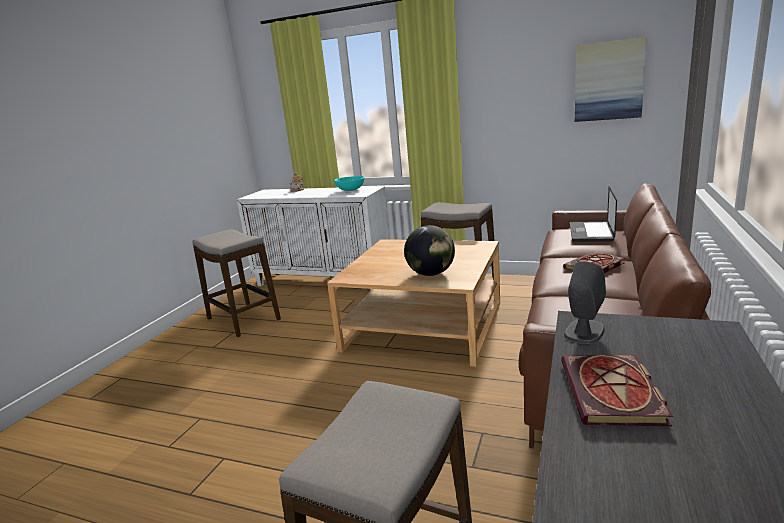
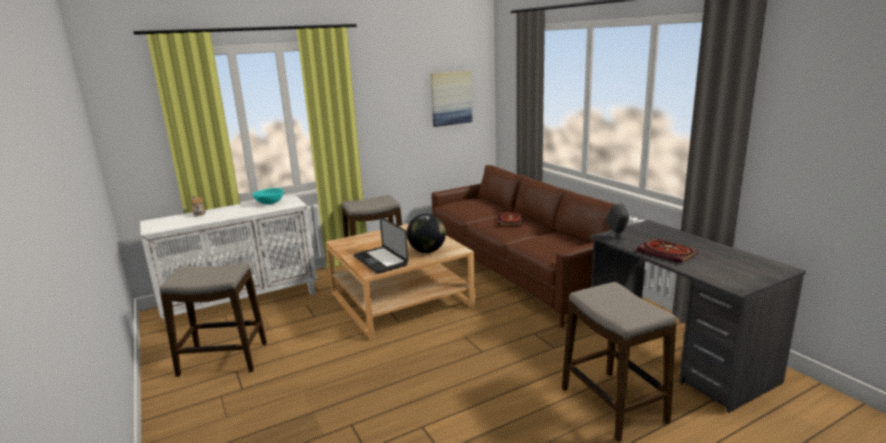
camera: 50 degrees left, 0 degrees up
(591, 232) = (471, 203): laptop -> laptop (380, 261)

